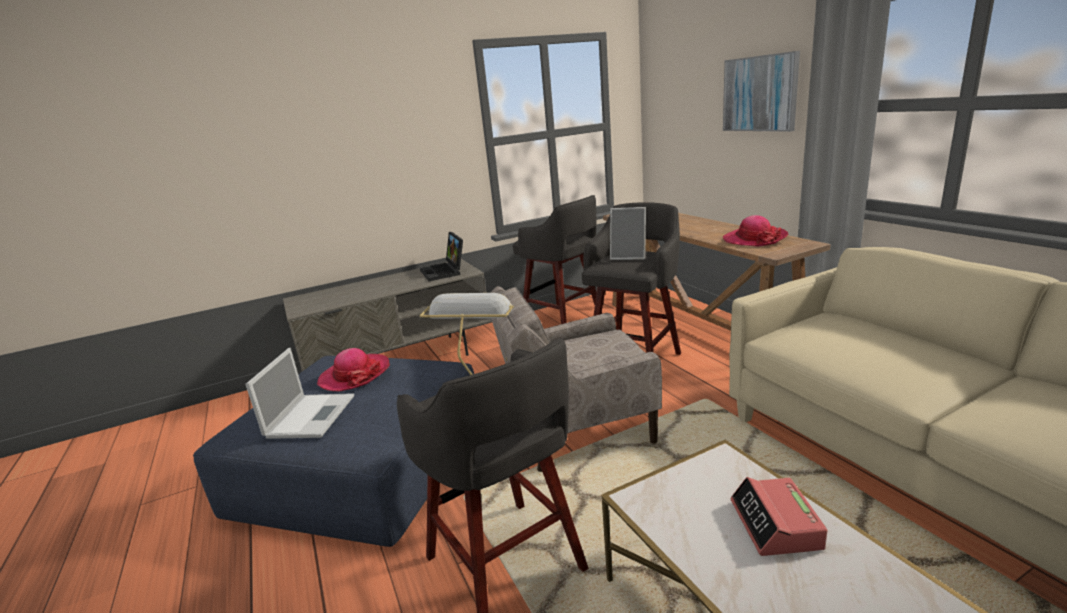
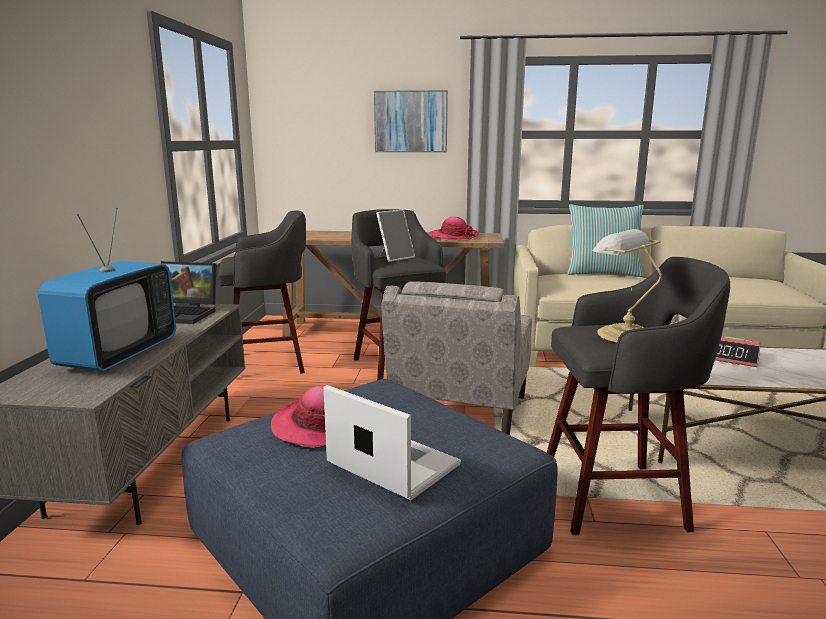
camera: 60 degrees left, 5 degrees down
(360, 292) = (119, 355): none -> television
(914, 336) = (602, 273): none -> pillow

